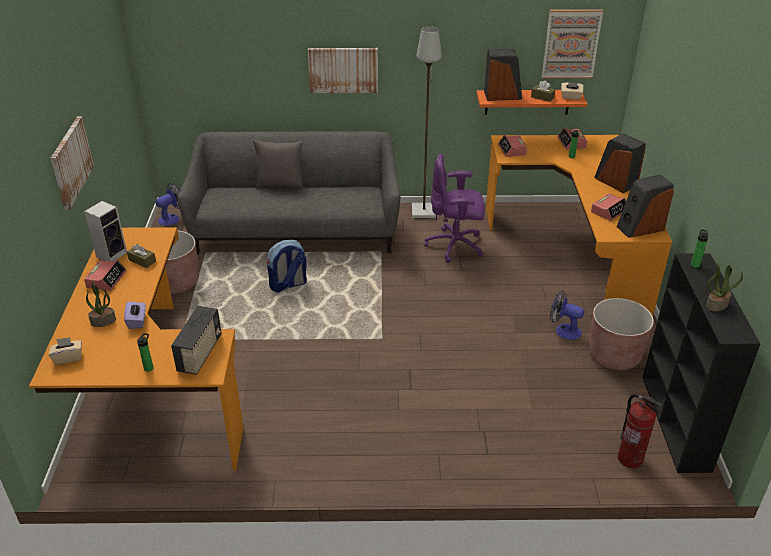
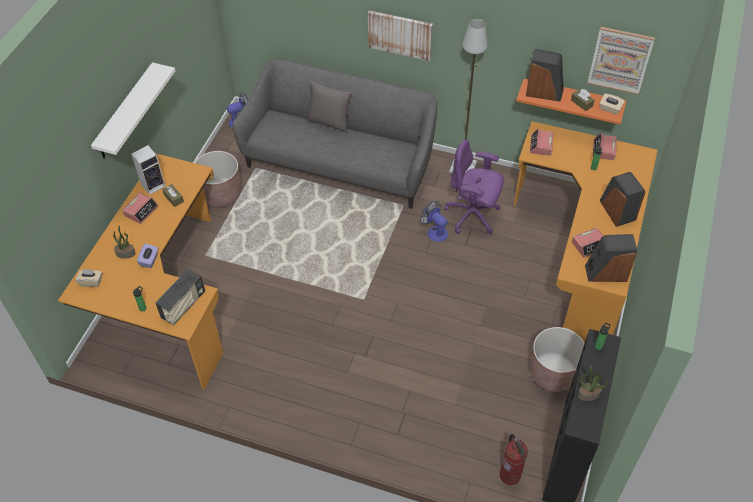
camera: 20 degrees right, 15 degrees up
(71, 162) = (125, 112): picture -> white shelf
(288, 285) = (310, 221): backpack -> none
(563, 330) = (522, 334): fan -> fan (434, 231)

